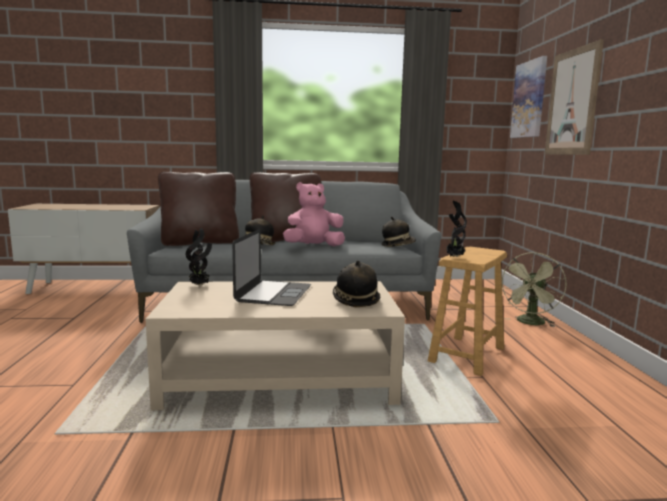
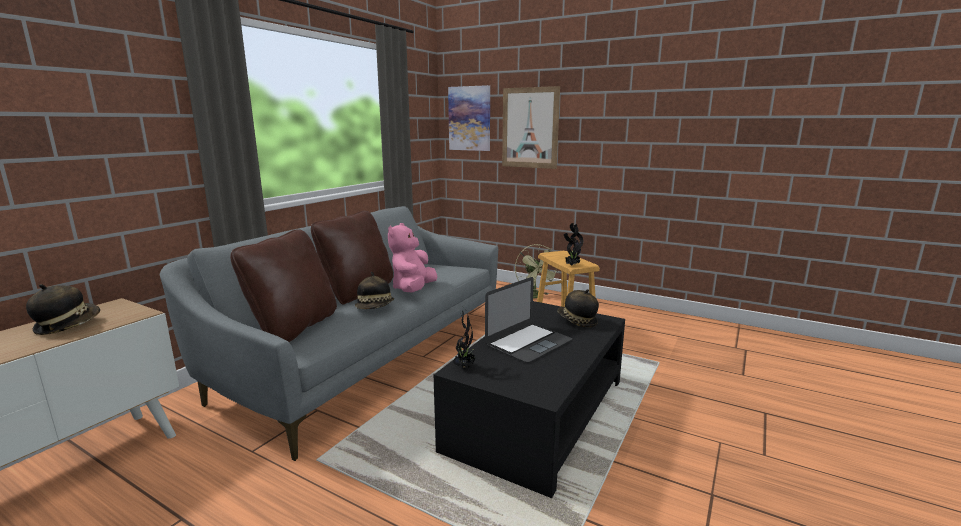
camera: 55 degrees left, 5 degrees up
(274, 293) = (528, 342): laptop -> laptop turned 90 degrees clockwise
(280, 378) = (538, 413): beige coffee table -> black coffee table
(398, 245) = (454, 265): hat -> hat (68, 325)

